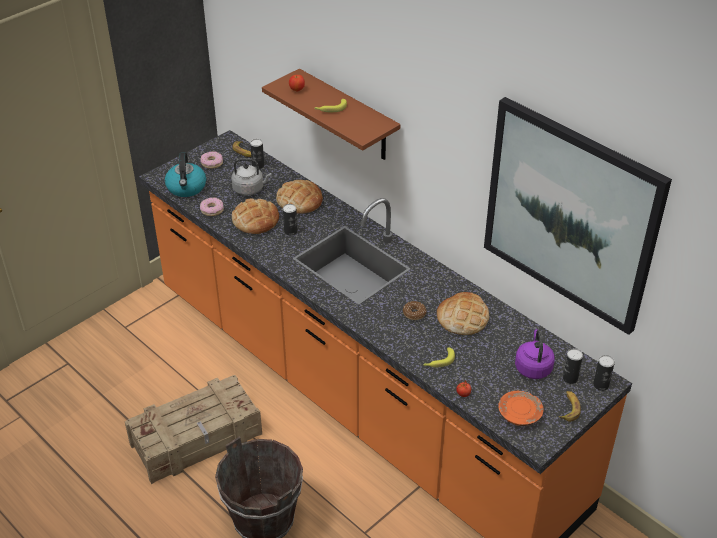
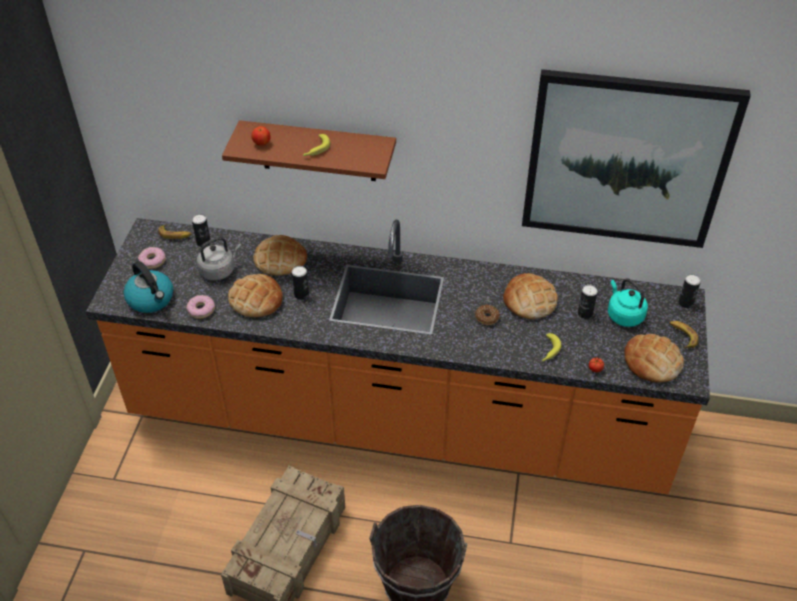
camera: 35 degrees left, 5 degrees up
(519, 414) = (652, 362): orange plate -> bread
(533, 367) = (623, 315): purple kettle -> turquoise kettle
(570, 378) = (659, 309): can -> can (585, 313)

